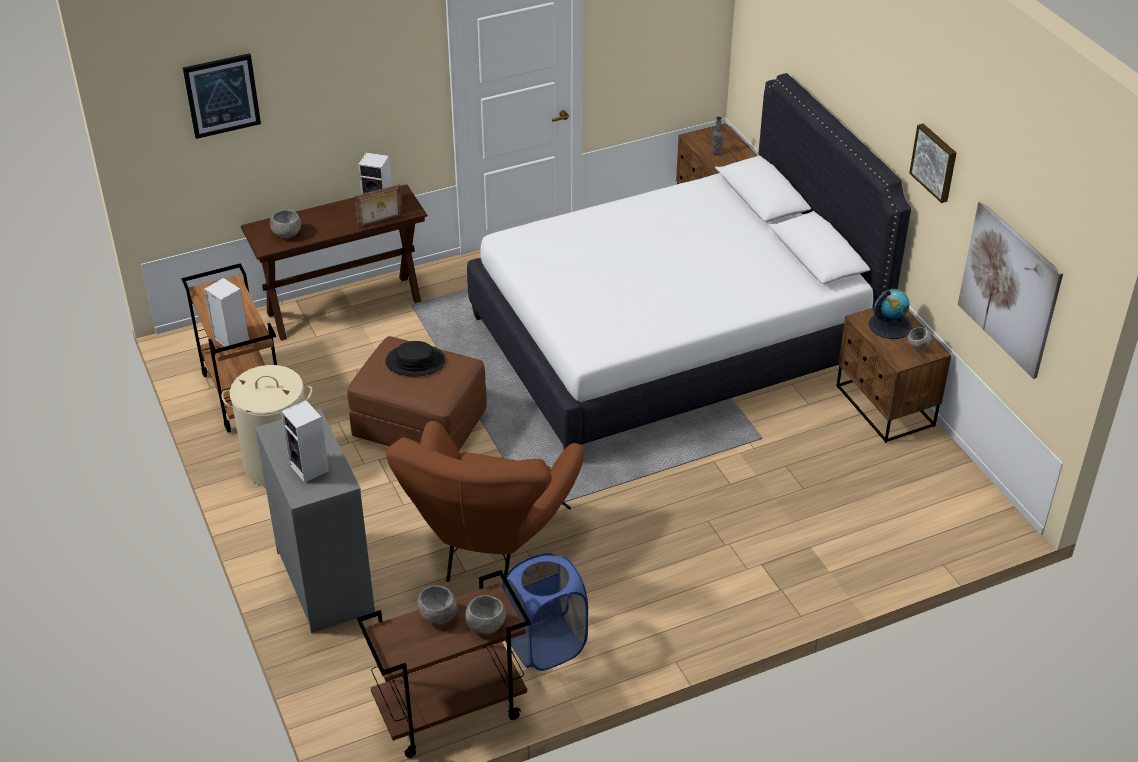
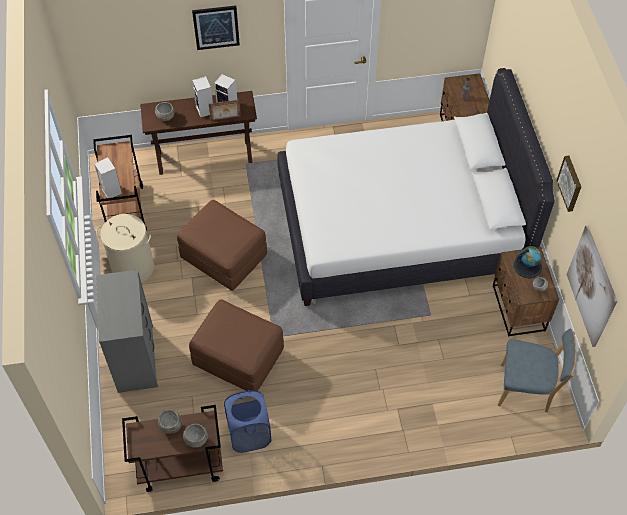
camera: 15 degrees right, 15 degrees up
(222, 95) = (128, 31): picture -> picture (216, 27)
(310, 468) = (118, 314): speaker -> speaker (205, 110)
(415, 362) = (222, 225): black hat -> none
(490, 548) = (238, 357): brown armchair -> brown ottoman
(940, 501) = (527, 389): none -> blue chair

